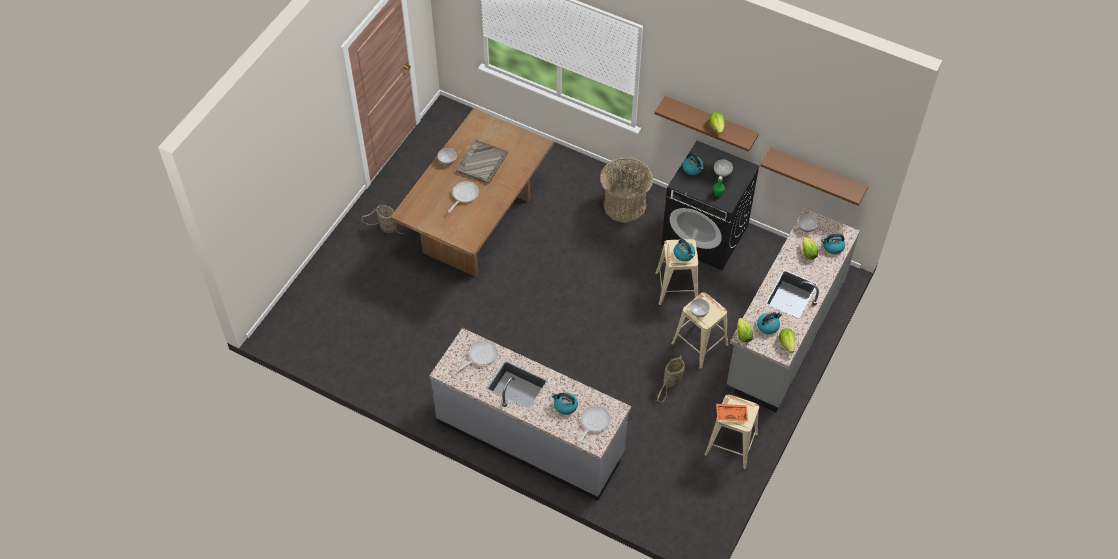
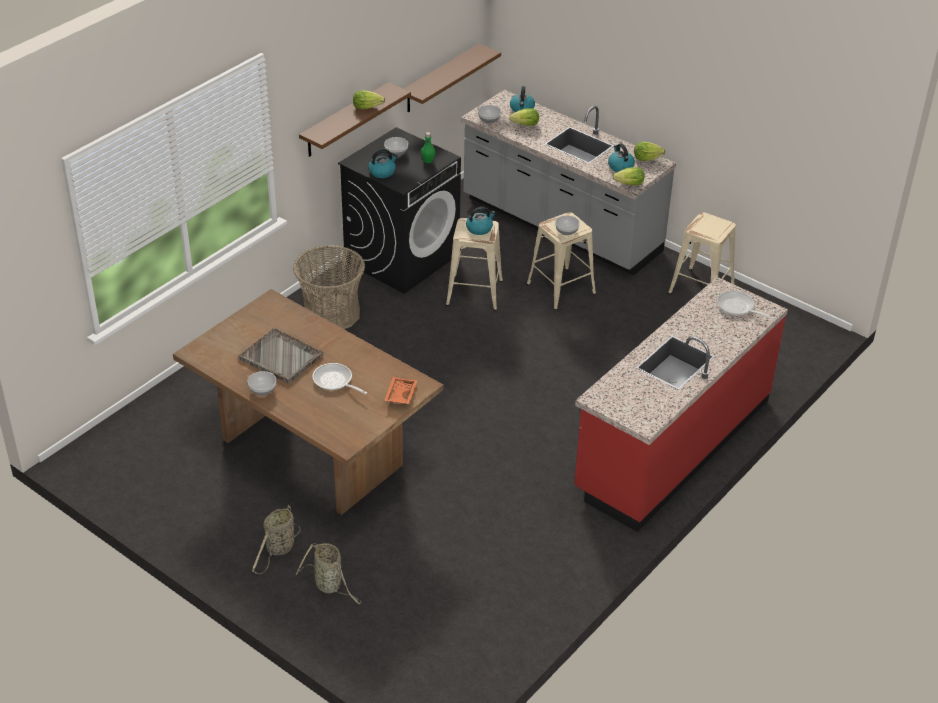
camera: 80 degrees left, 15 degrees down
(480, 356) = (625, 388): frying pan -> none
(531, 437) = (672, 445): grey counter -> red counter
(565, 406) = (712, 326): kettle -> none
(671, 382) = (610, 318): basket -> basket (329, 585)
(731, 414) = (712, 231): orange tray -> orange tray (400, 395)

